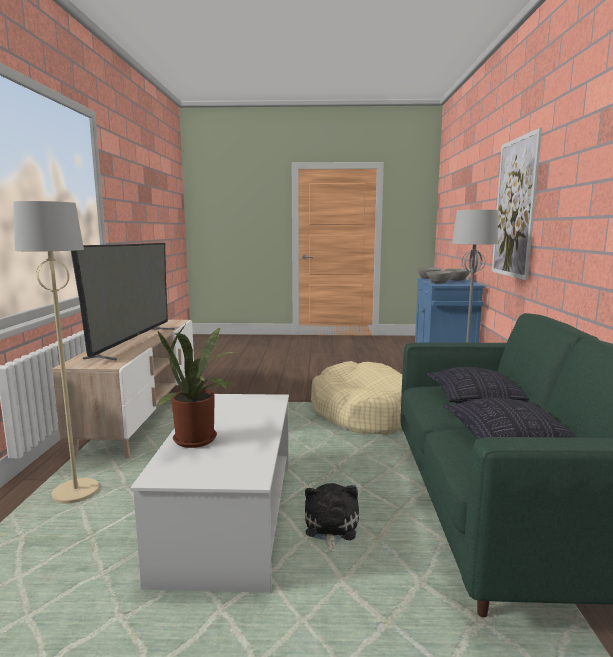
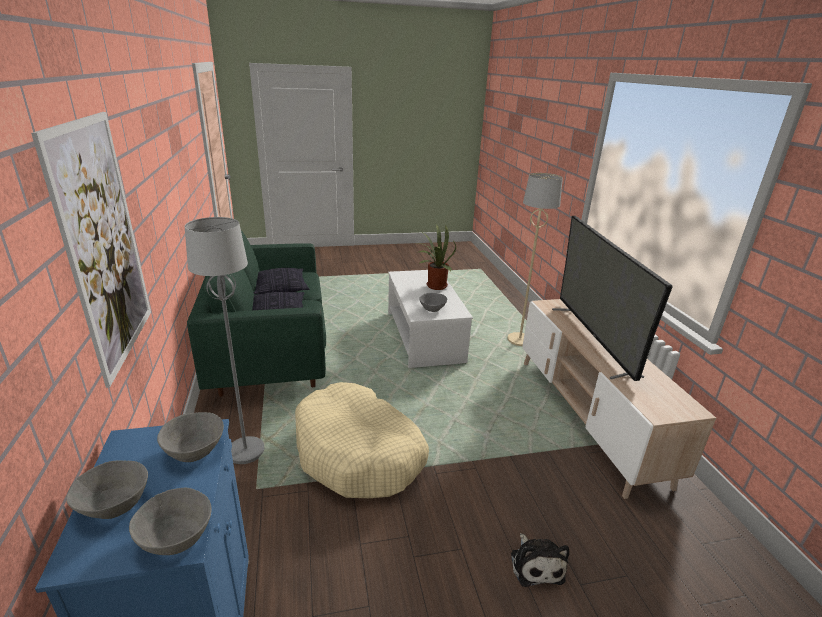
camera: 165 degrees right, 15 degrees up
(245, 405) = (432, 309): none -> grey bowl
(330, 529) = (370, 336): plush toy -> plush toy (536, 564)

